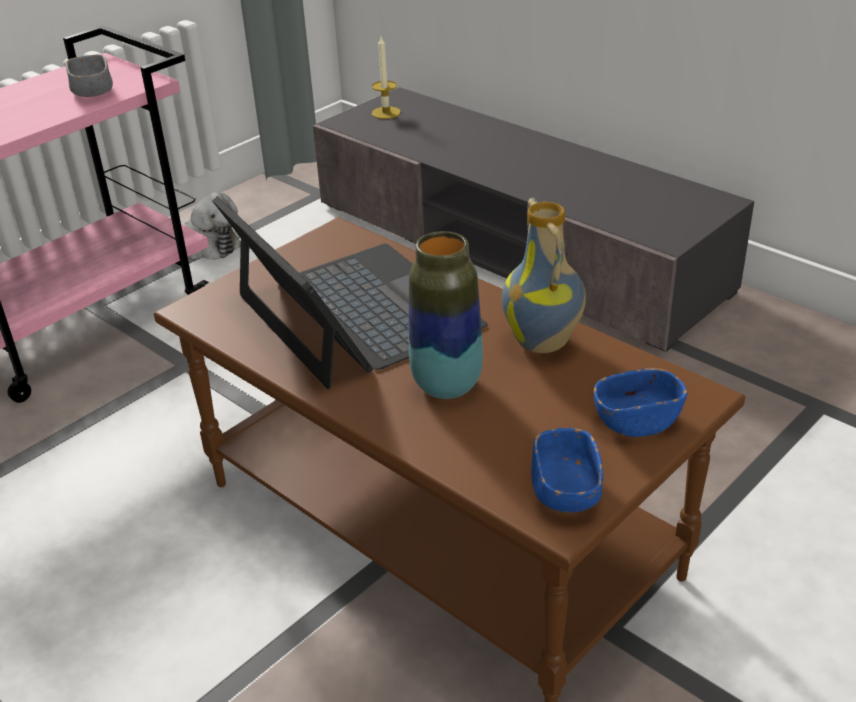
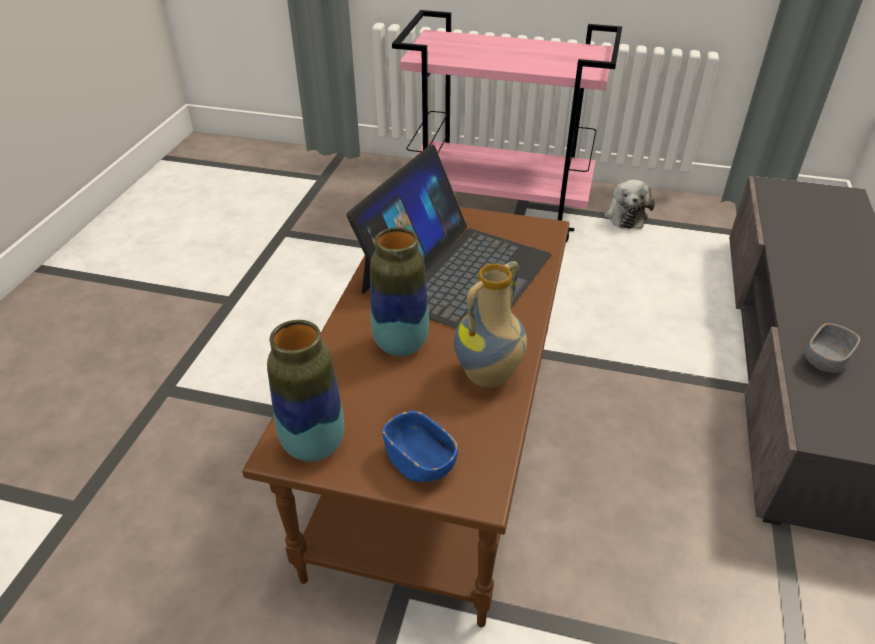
camera: 60 degrees right, 5 degrees up
(92, 91) = (555, 63): grey bowl -> grey bowl (825, 360)
(386, 113) = (814, 199): candle -> none
(566, 491) = (314, 445): blue bowl -> vase

